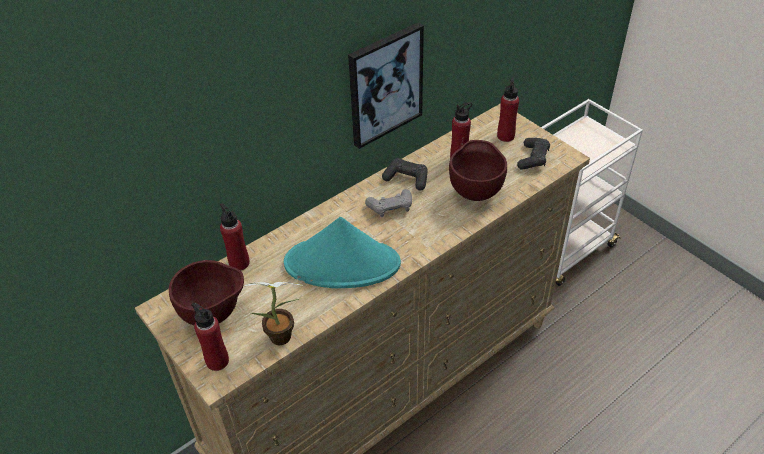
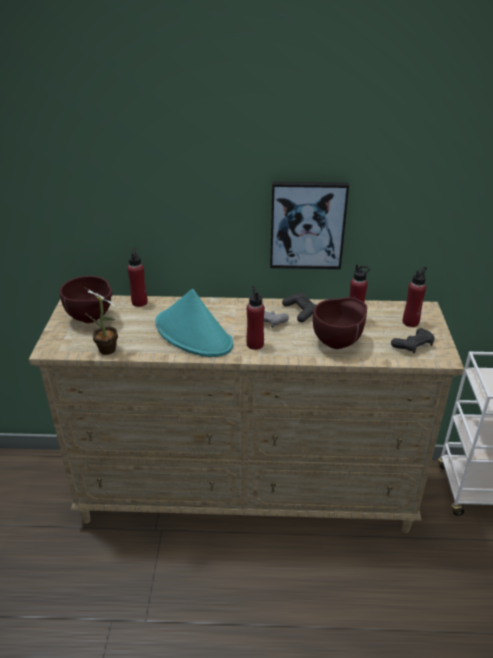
camera: 40 degrees right, 10 degrees down
(217, 361) = (61, 341): red bottle -> red bottle (255, 344)

